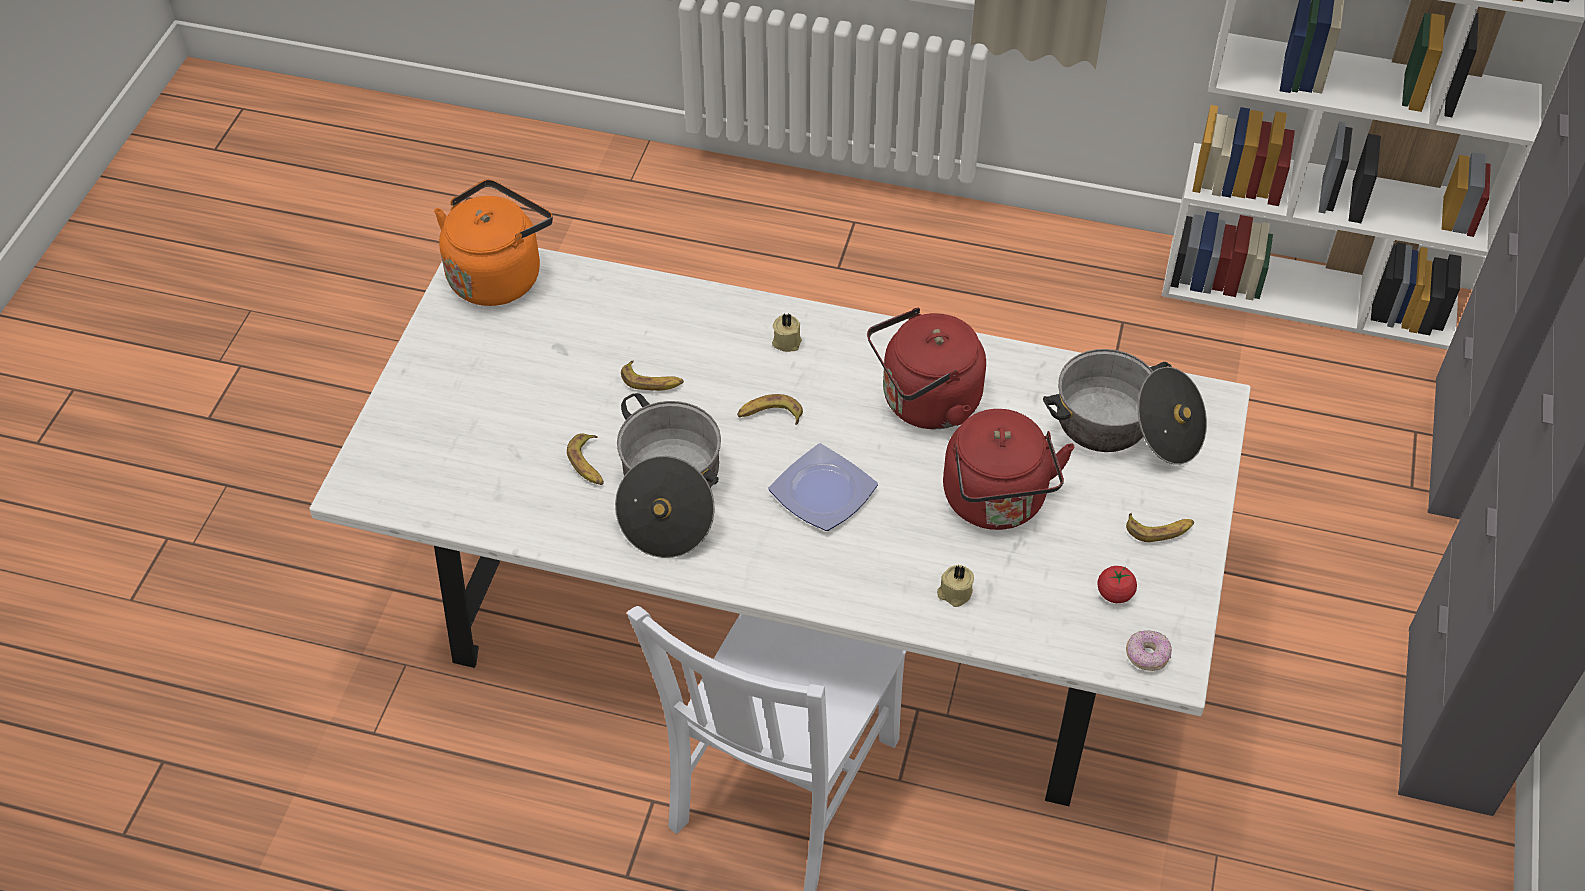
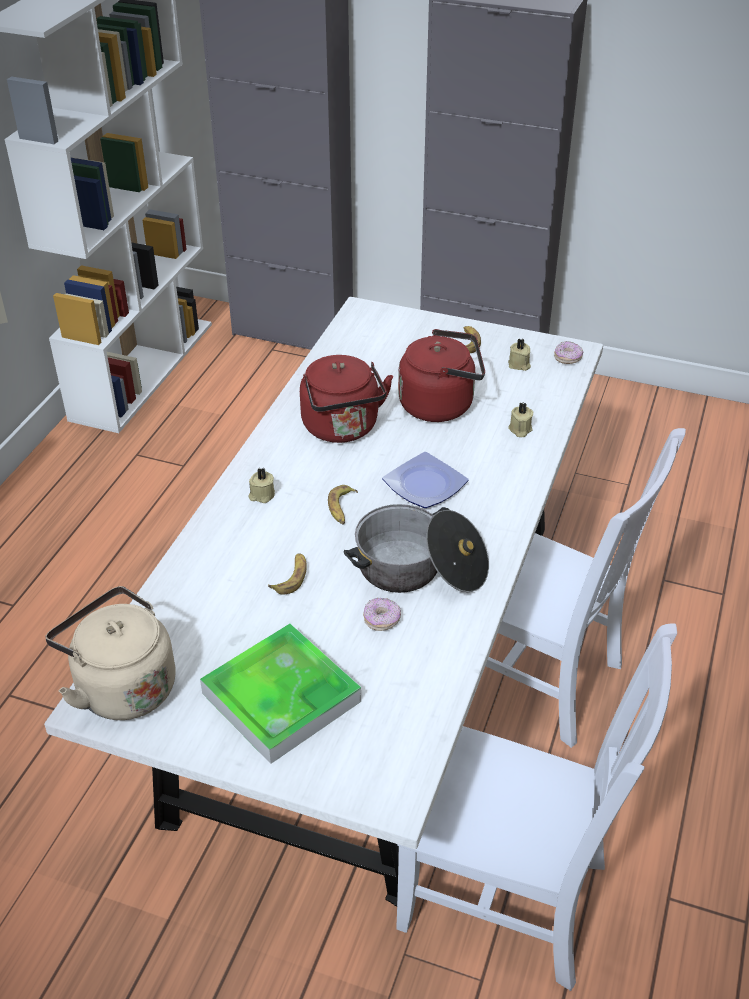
camera: 85 degrees left, 10 degrees down
(464, 759) = (510, 898): none -> white chair
(482, 392) = (281, 697): none -> tray
(498, 275) = (122, 686): orange kettle -> beige kettle
(589, 464) = (381, 620): banana -> donut
(1115, 593) = (519, 365): tomato -> beige candle
(1125, 427) = (379, 346): cooking pot -> none

